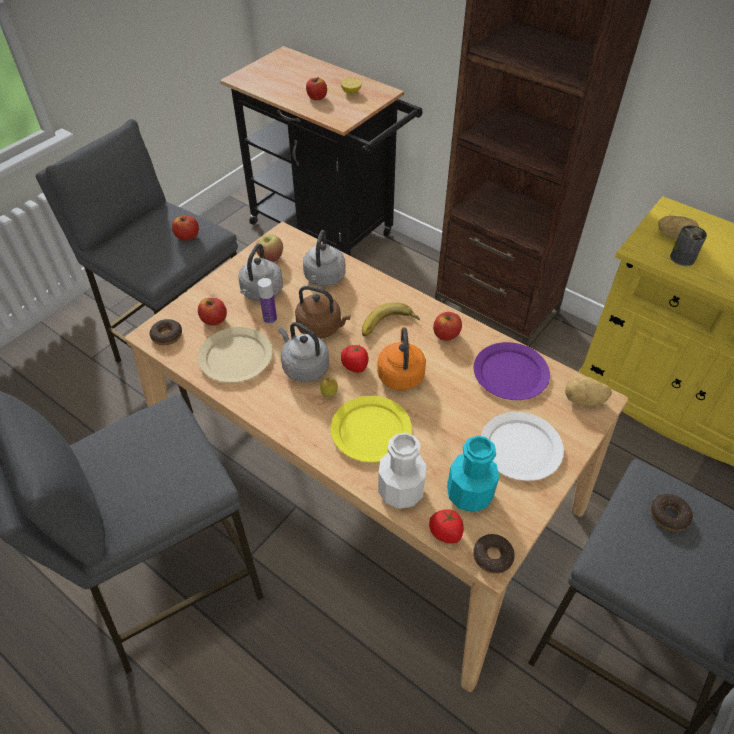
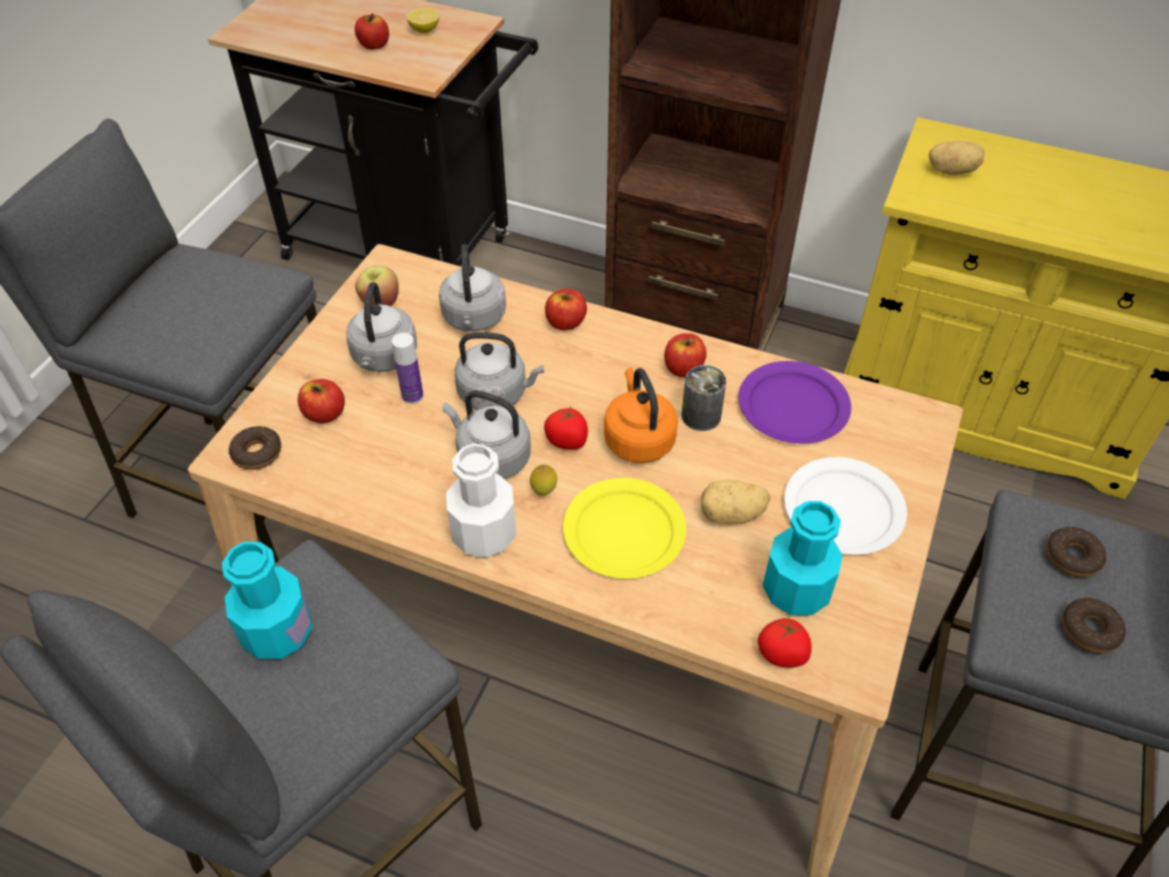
camera: 15 degrees left, 0 degrees up
(139, 445) = (278, 632): none -> turquoise bottle
(187, 236) = (237, 292): apple -> apple (565, 322)
(236, 357) = (380, 463): beige plate -> none
(321, 328) = (496, 394): brown kettle -> grey kettle
(389, 326) = (596, 372): banana -> none
(400, 491) = (698, 609): white bottle -> white bottle (484, 534)
(492, 556) = (858, 671): donut -> donut (1089, 630)
(584, 400) = (905, 423): potato -> potato (732, 515)
(682, 258) = (973, 199): can -> can (701, 416)

